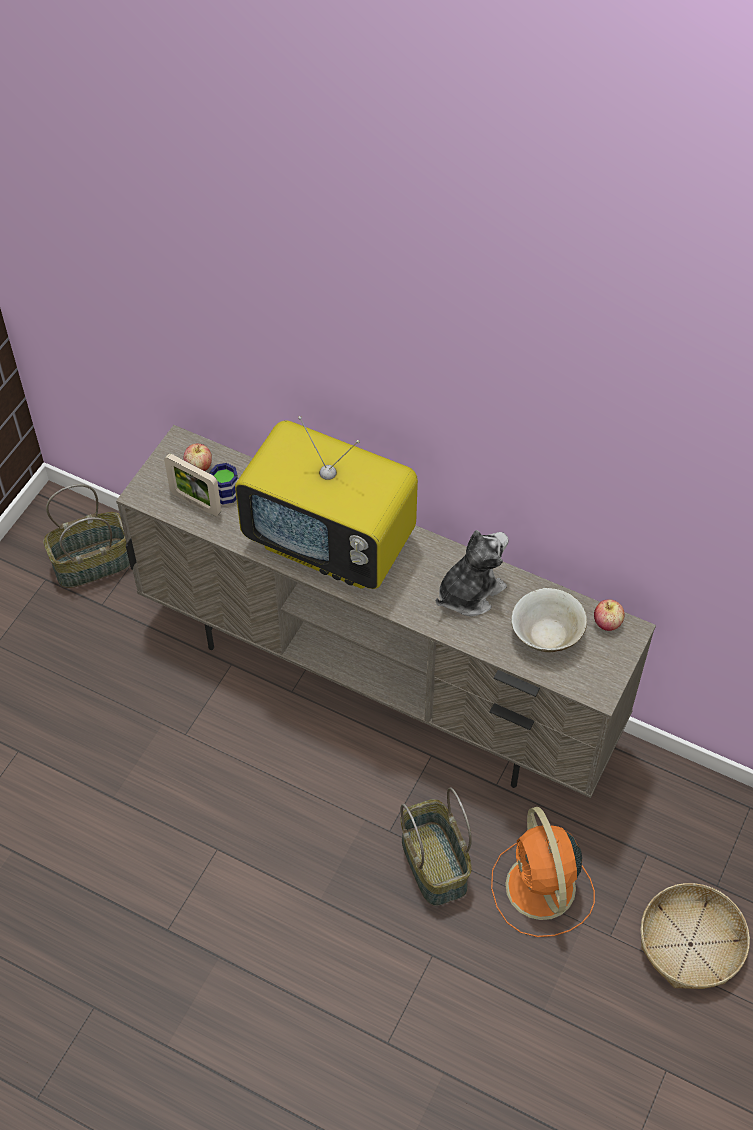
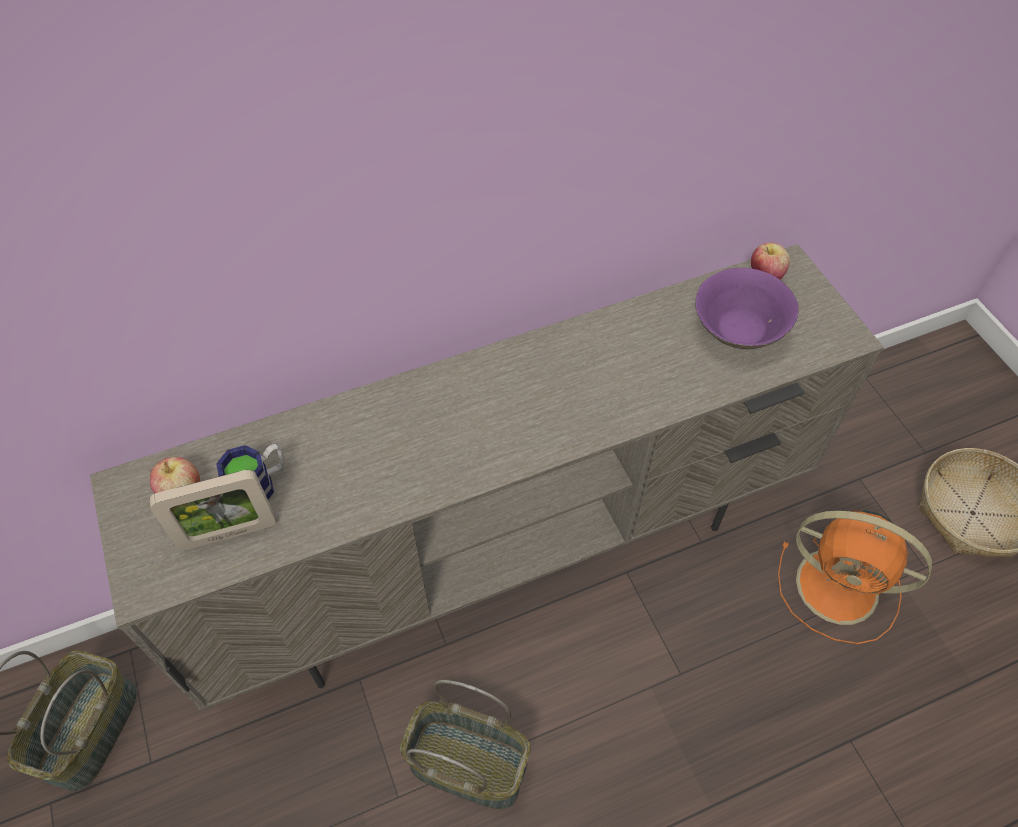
camera: 50 degrees left, 0 degrees up
(332, 543) = (437, 434): television -> none
(435, 864) = (749, 659): basket -> basket (469, 763)
(469, 592) = (626, 356): plush toy -> none
(546, 634) = (738, 330): beige bowl -> purple bowl

